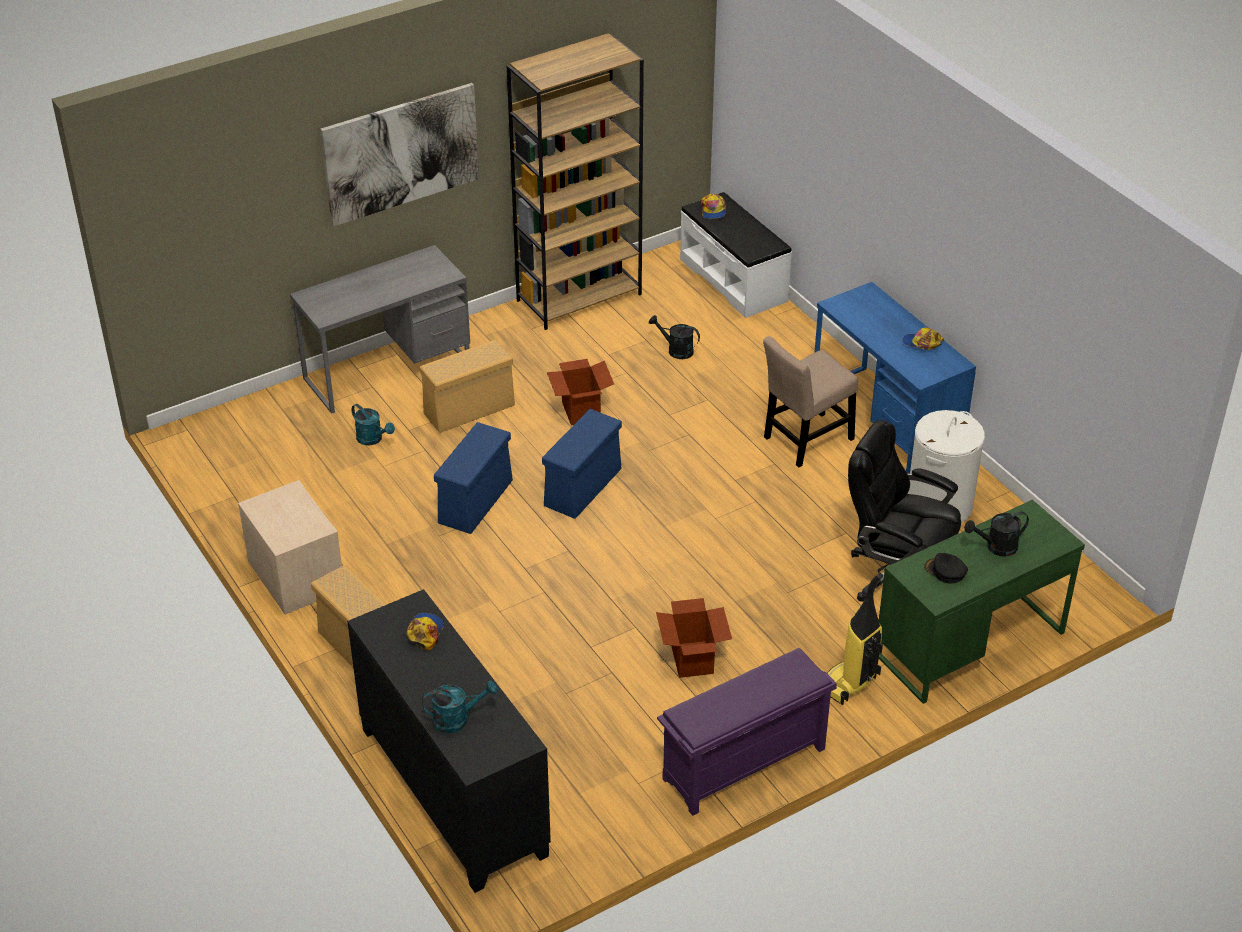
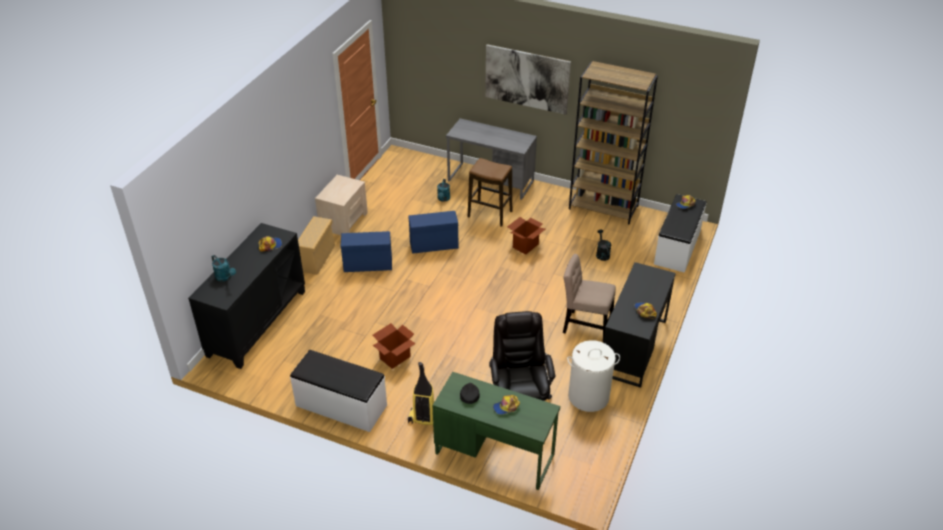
camera: 55 degrees right, 0 degrees up
(468, 410) = (489, 214): beige storage box -> stool
(583, 486) = (476, 270): blue storage box -> blue storage box (368, 264)
(743, 765) = (341, 406): purple shoe rack -> white bench
(885, 420) = (633, 347): blue desk -> black desk
(996, 547) = (506, 407): black watering can -> cap

